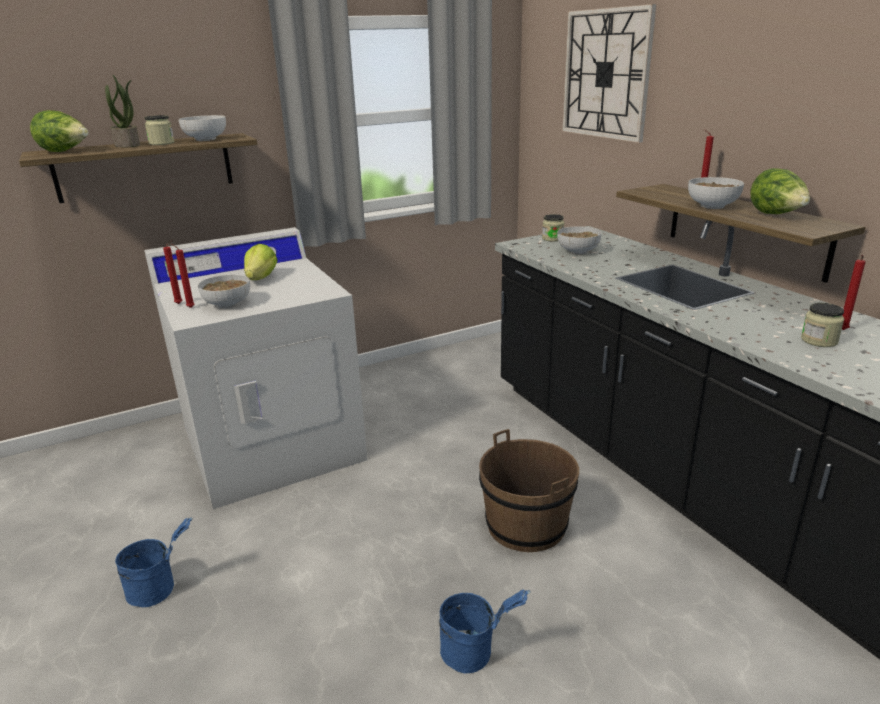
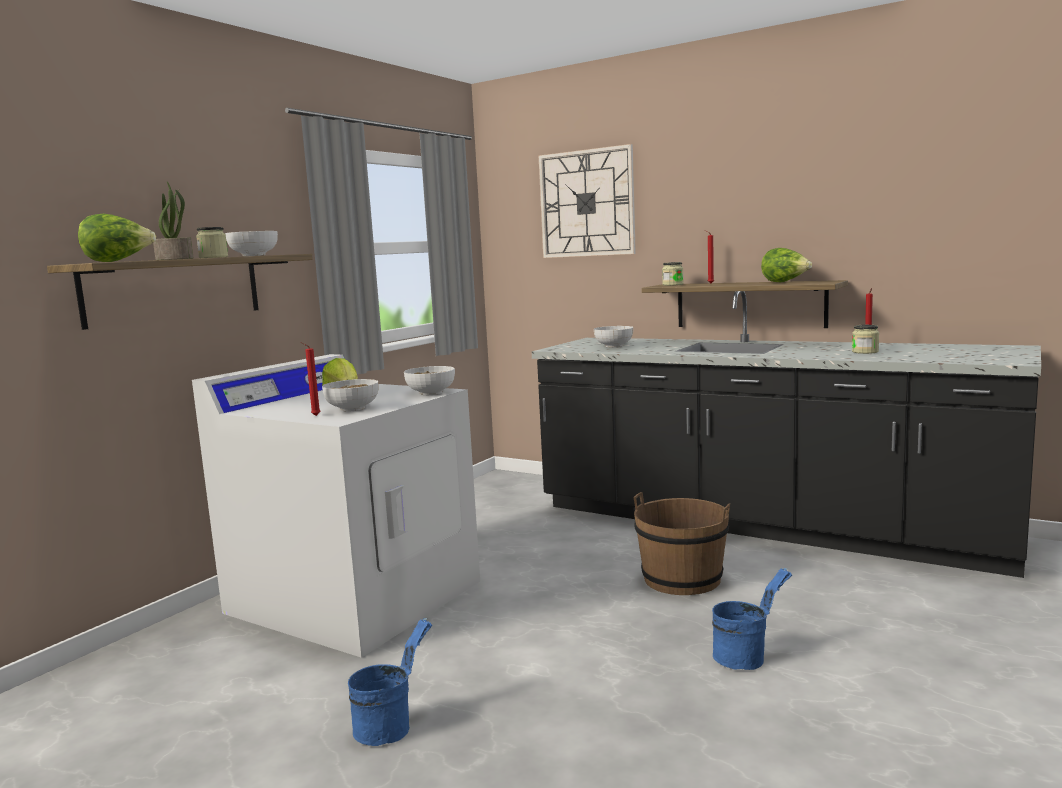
camera: 30 degrees left, 15 degrees down
(180, 303) = (295, 416): red candle -> none
(552, 238) = (575, 344): jar -> jar (672, 285)
(711, 206) = (732, 284): bowl -> bowl (430, 393)

